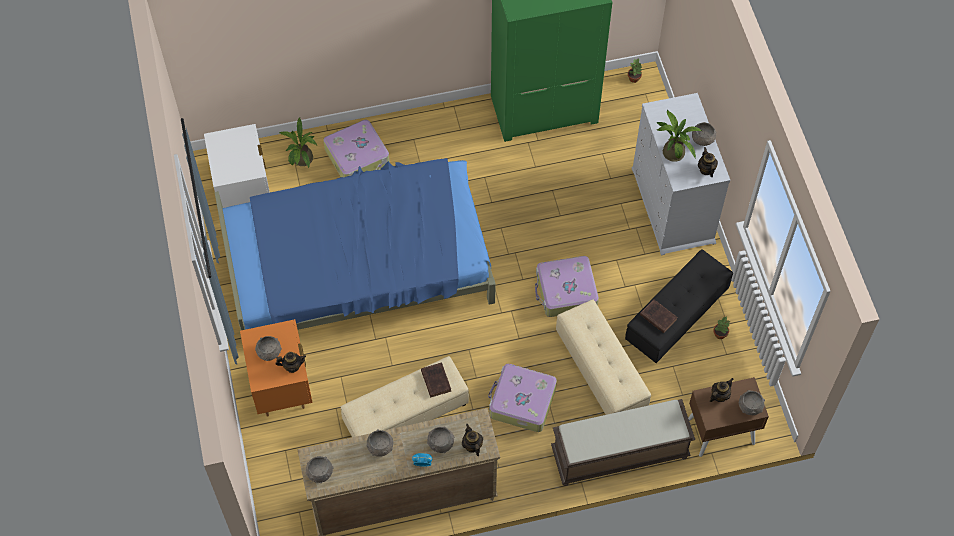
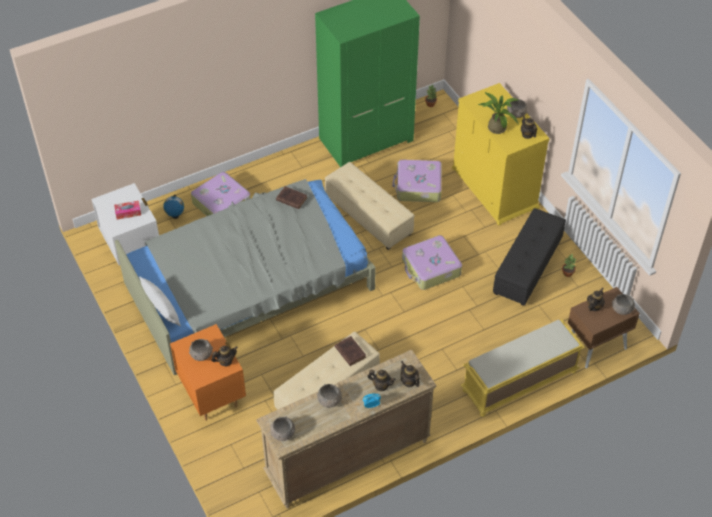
camera: 15 degrees left, 10 degrees down
(238, 160) = (128, 212): none -> tissue box
(245, 284) = (162, 308): none -> white pillow
(301, 161) = (175, 216): potted plant -> globe
(360, 266) = (251, 285): blue bed -> grey bed
(441, 443) = (381, 385): grey bowl -> teapot
(521, 402) = (423, 360): suitcase -> suitcase (418, 186)
(601, 370) = (481, 321): beige ottoman -> beige ottoman (369, 215)
(619, 454) = (519, 382): brown bench -> yellow bench
(657, 316) = (517, 264): brown book -> brown book (291, 199)
(673, 206) = (495, 188): white dresser -> yellow dresser

